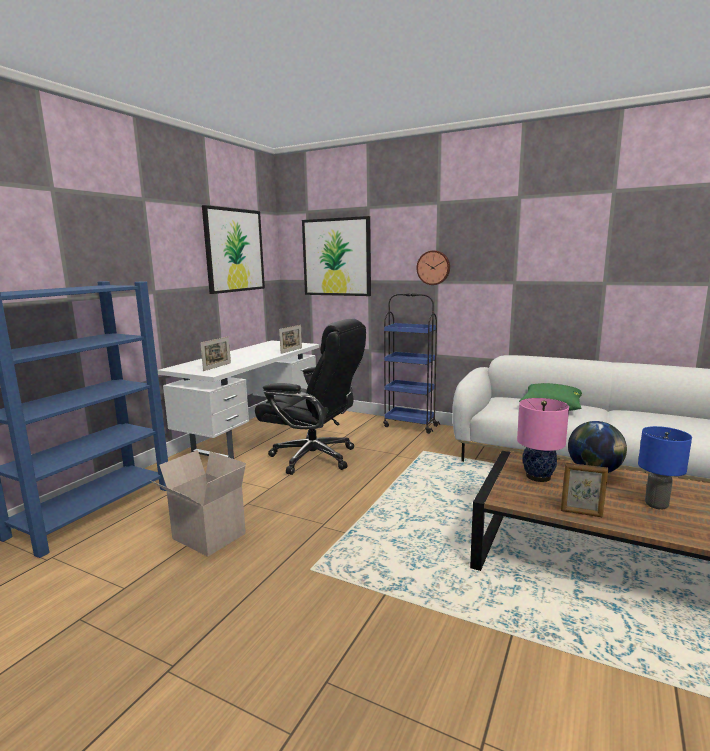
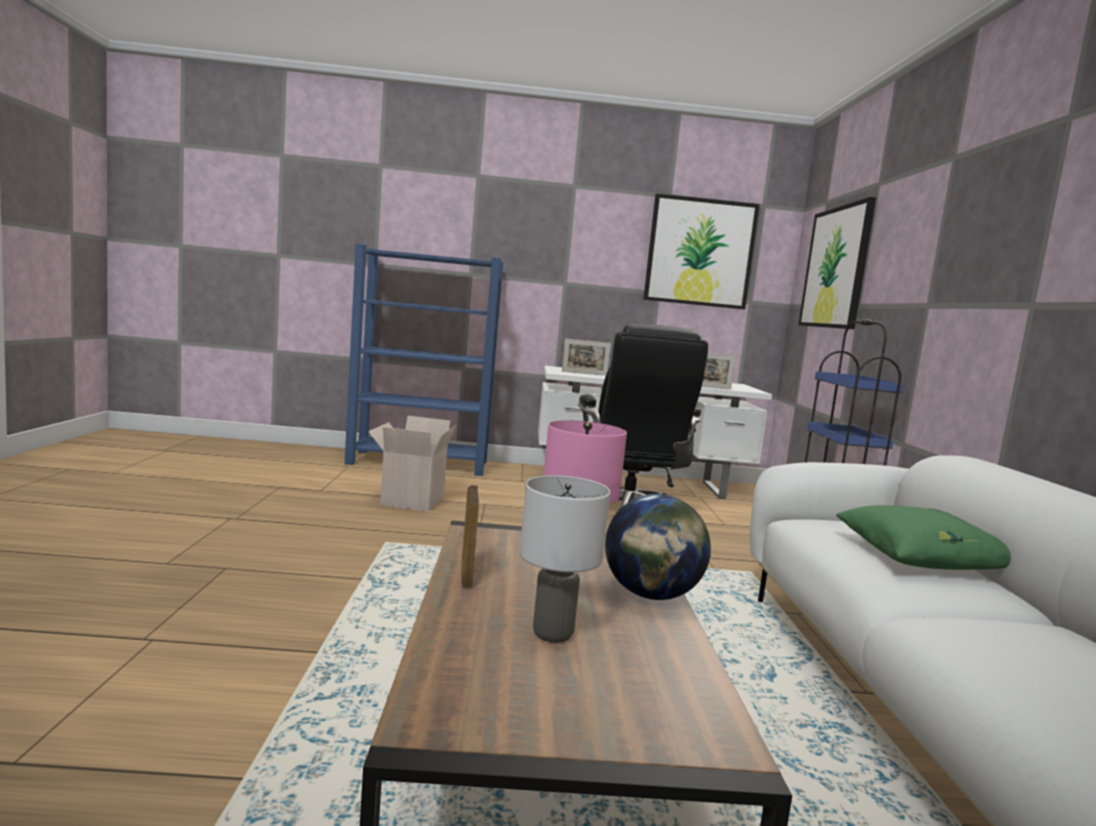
camera: 60 degrees right, 5 degrees down
(433, 267) = (925, 278): wall clock -> none
(655, 504) = (554, 633): blue table lamp -> white table lamp

